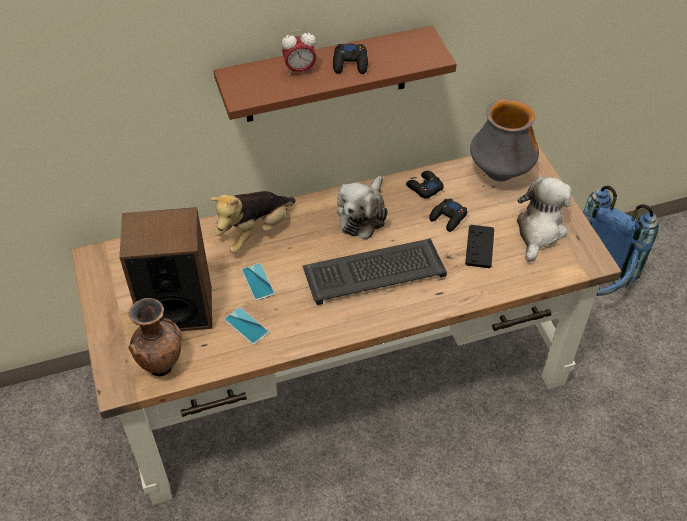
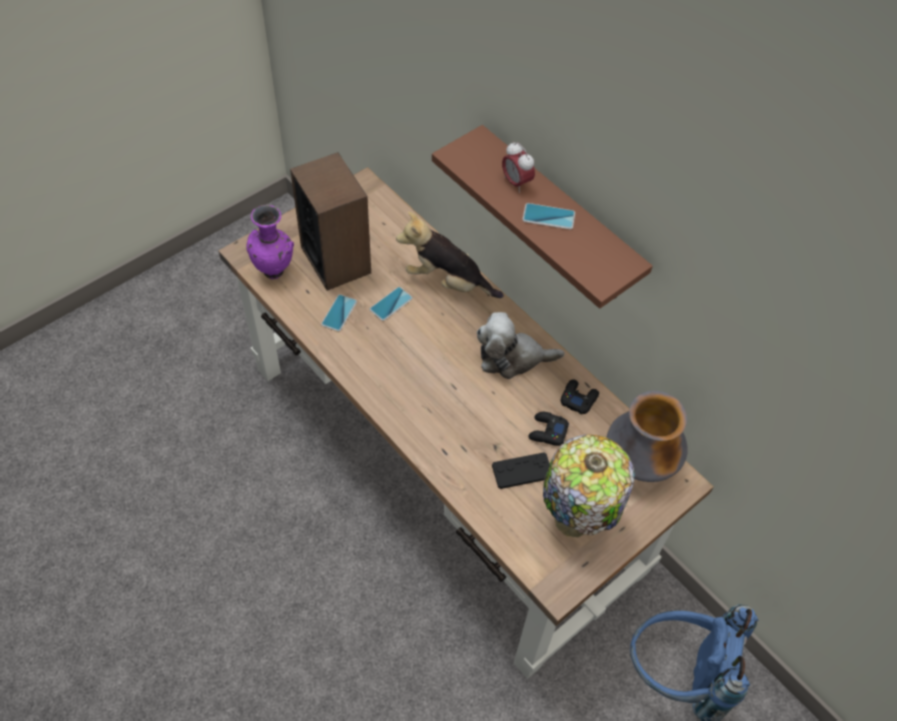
camera: 65 degrees right, 5 degrees up
(161, 366) = (275, 271): brown vase -> purple vase
(350, 63) = (548, 217): black game controller -> phone
(375, 271) = (446, 389): keyboard -> none
(539, 231) = (574, 523): plush toy -> table lamp

